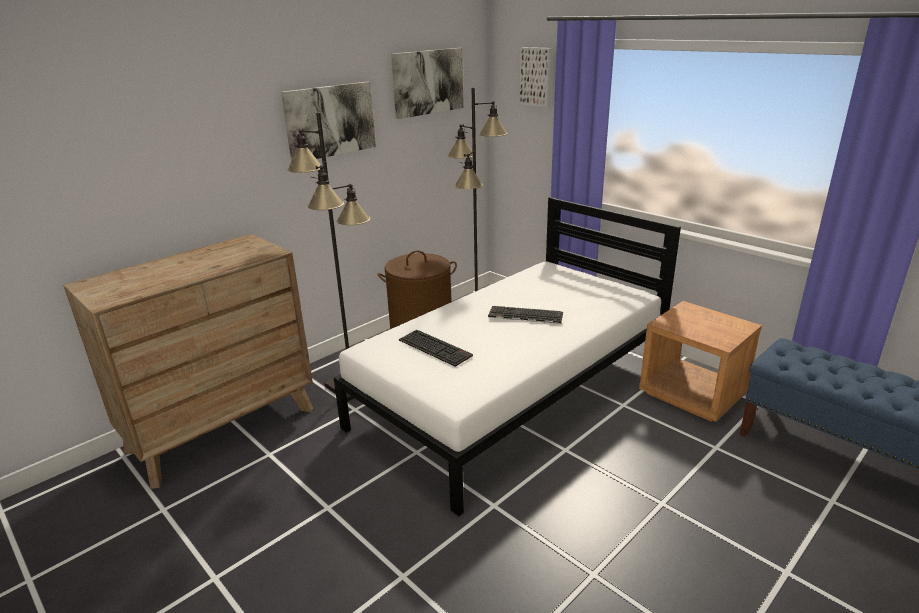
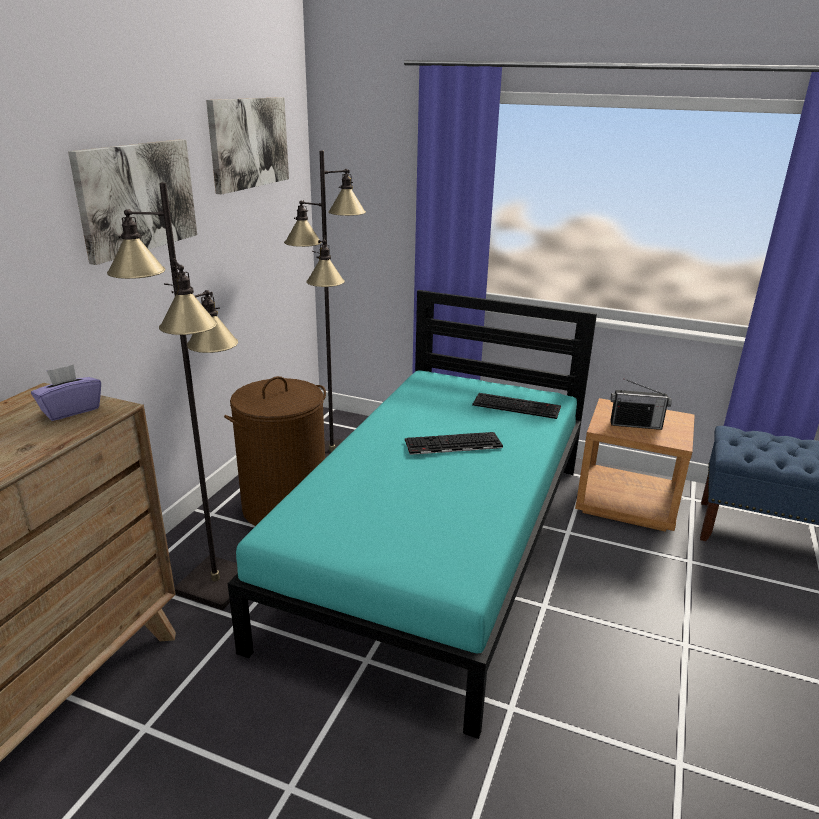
camera: 25 degrees left, 0 degrees up
(252, 250) = (71, 410): none -> purple tissue box
(436, 348) = (375, 510): keyboard -> keyboard (517, 406)
(513, 393) = (438, 546): white bed -> turquoise bed
(537, 76) = (383, 138): picture -> none
(696, 325) = (635, 424): none -> radio

